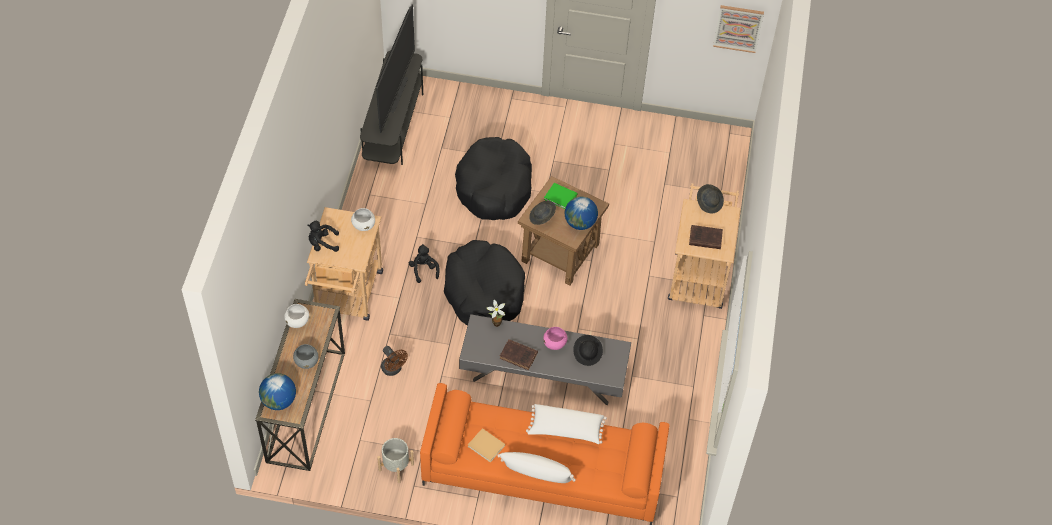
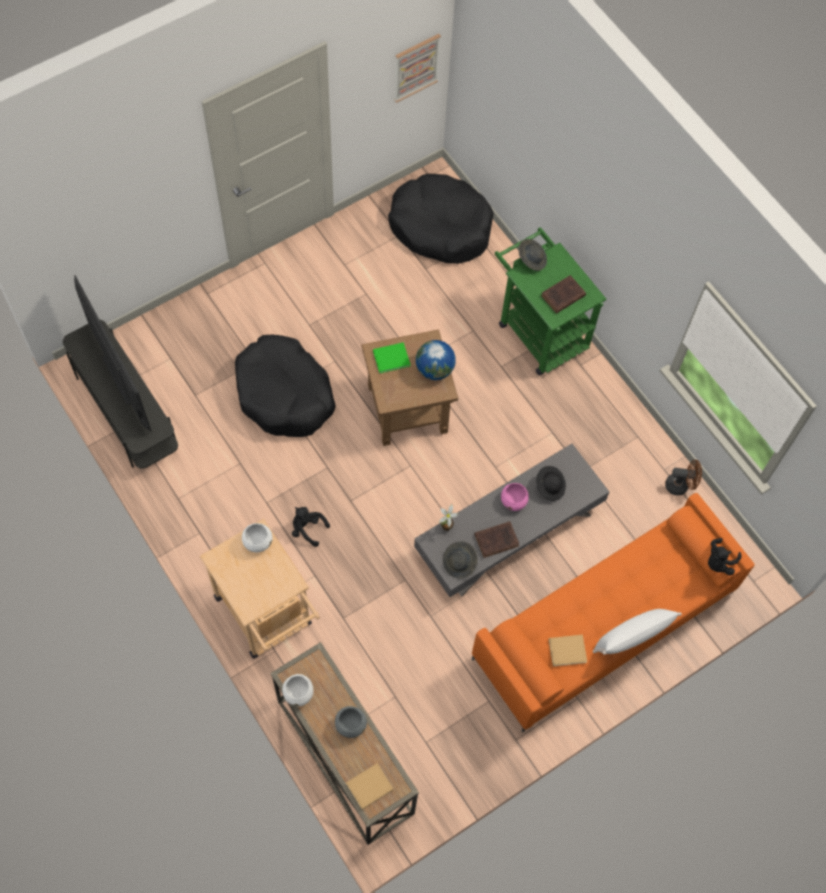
camera: 45 degrees left, 10 degrees up
(279, 401) = (368, 787): globe -> beige book
(322, 244) = (240, 595): black plush toy -> black plush toy (719, 562)
(393, 369) = (383, 649): brown fan -> brown fan (680, 485)
(396, 467) = (483, 737): grey planter -> none
(484, 292) = (382, 503): black dog bed -> black dog bed (440, 227)
(542, 217) = (396, 392): grey hat -> grey hat (459, 563)
(565, 429) = (613, 573): white pillow -> none
(698, 274) = (538, 330): beige cart -> green cart

